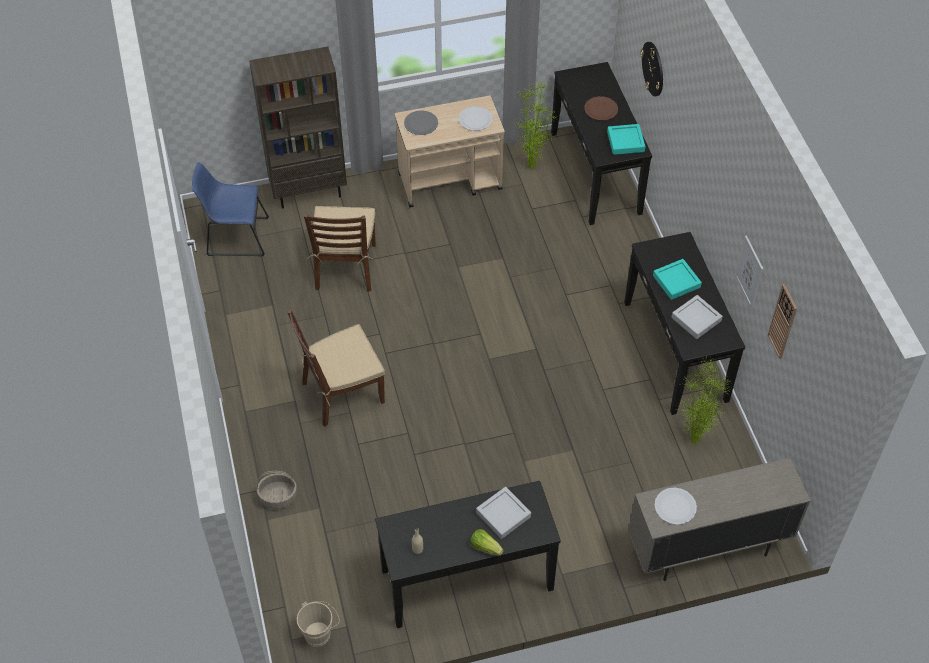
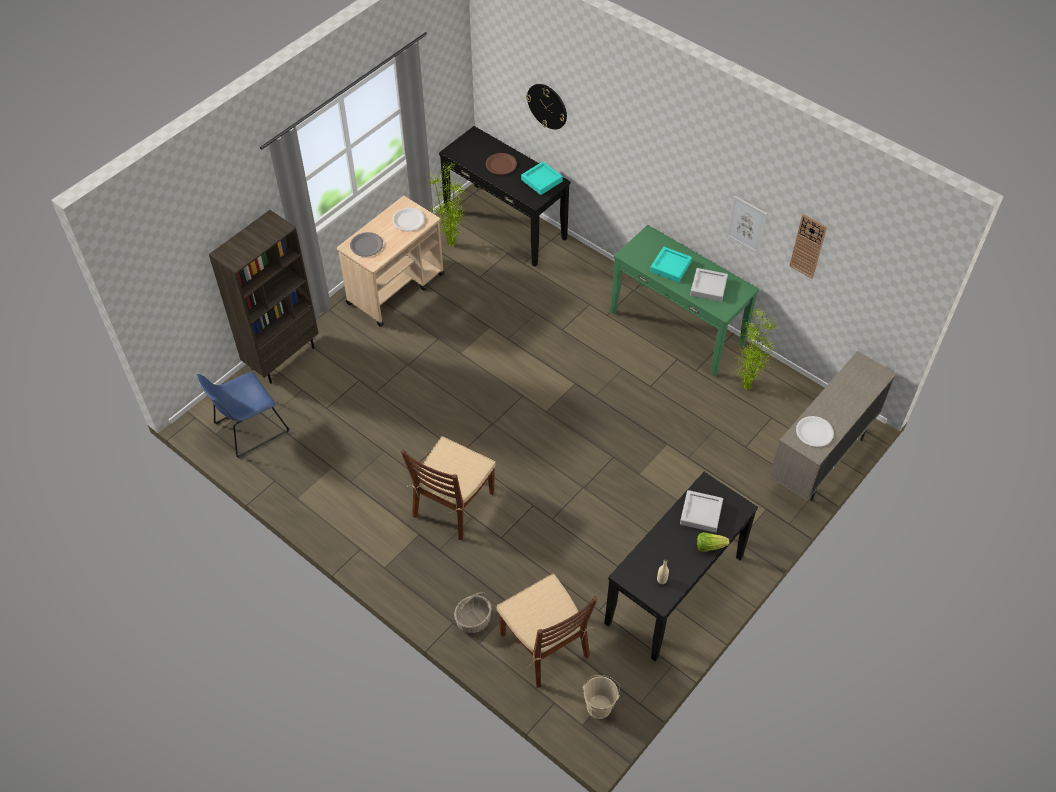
camera: 35 degrees left, 0 degrees up
(345, 267) = (368, 402): brown chair -> brown chair (545, 645)
(676, 350) = (677, 327): black console table -> green console table

